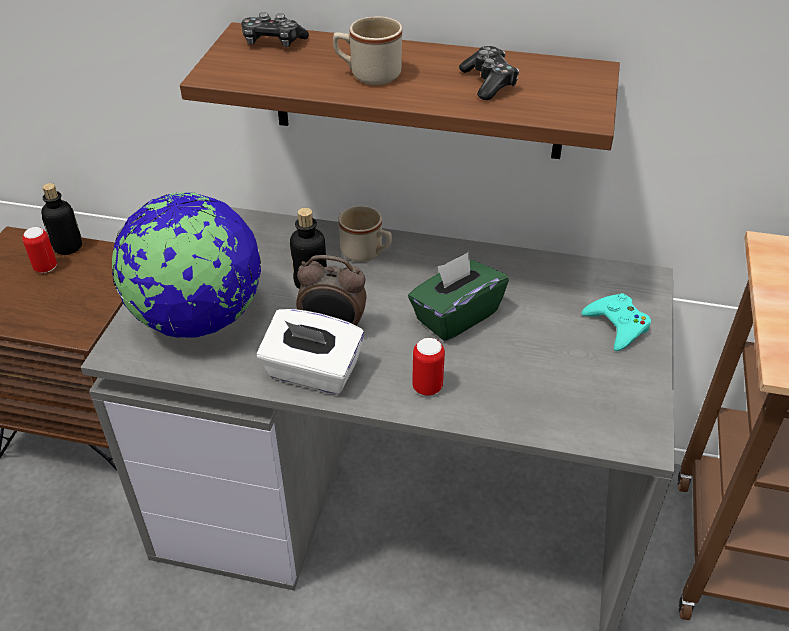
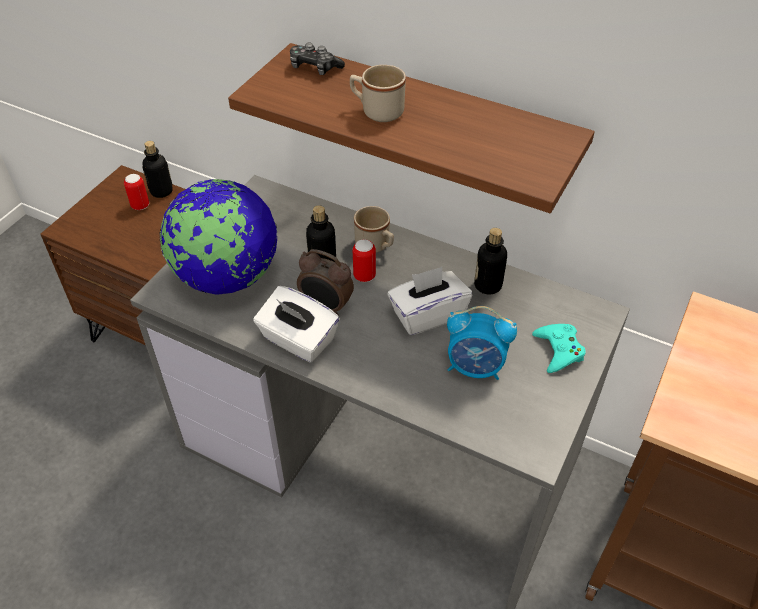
camera: 15 degrees right, 5 degrees up
(427, 387) = (382, 371): can -> can (364, 276)
(455, 316) = (427, 315): green tissue box -> white tissue box
(489, 82) = (472, 134): game controller -> none
(511, 272) = (488, 285): none -> bottle
(533, 361) = (475, 367): none -> alarm clock

